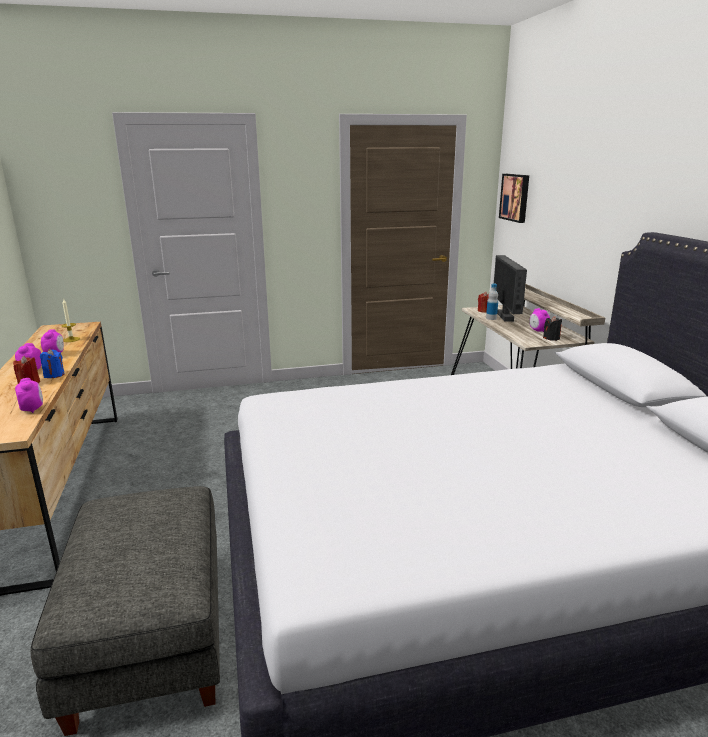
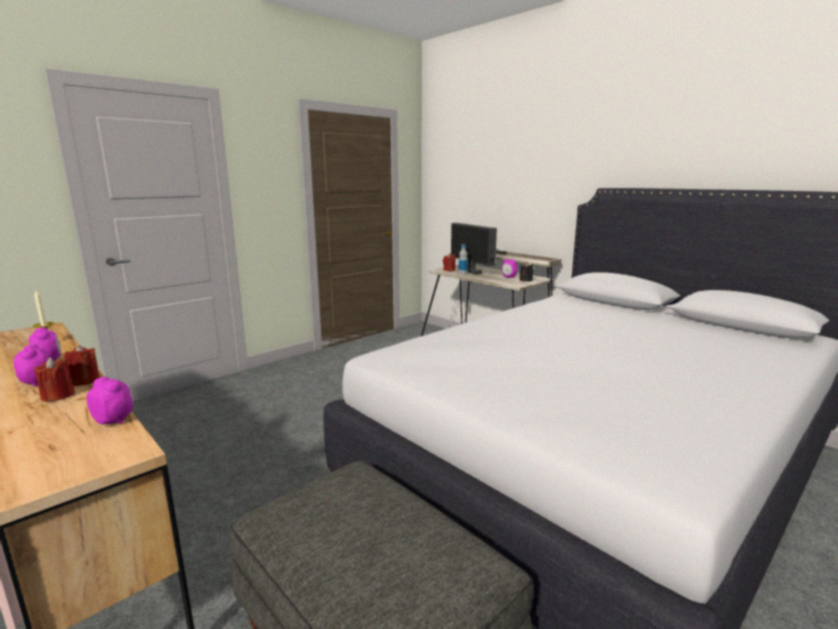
camera: 30 degrees left, 5 degrees down
(54, 375) = (85, 381): blue candle -> red candle
(515, 197) = (445, 178): picture -> none

